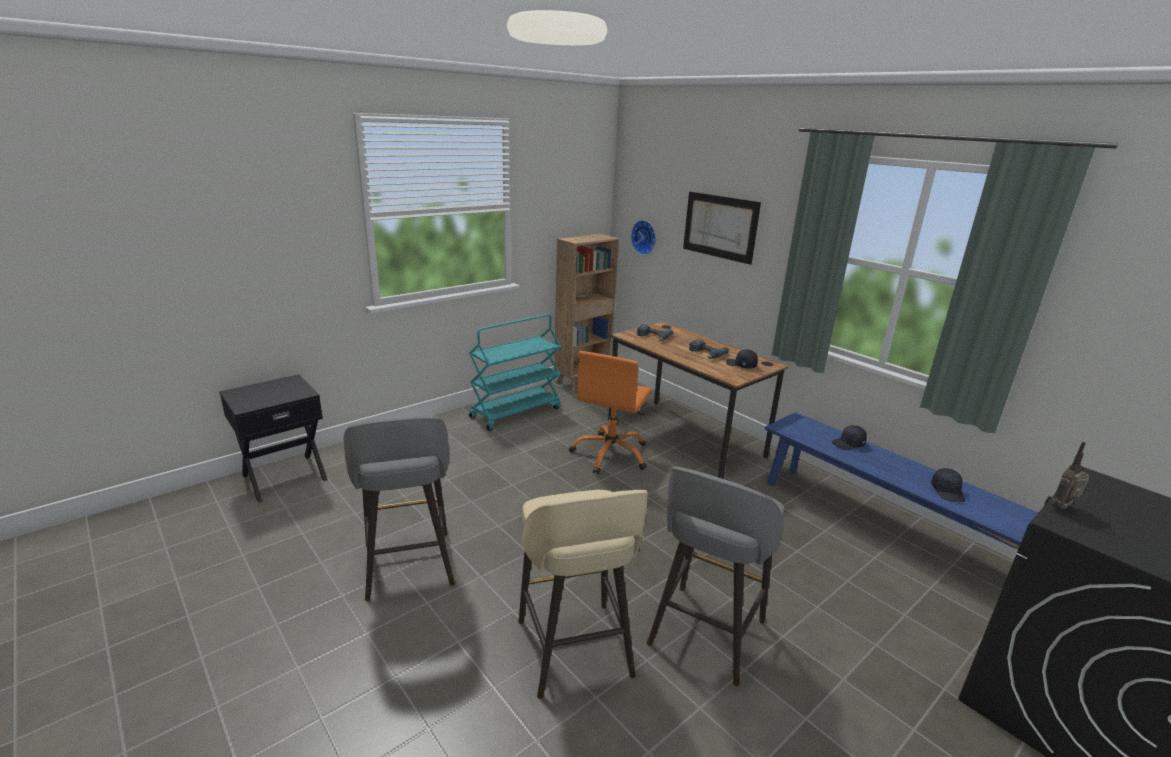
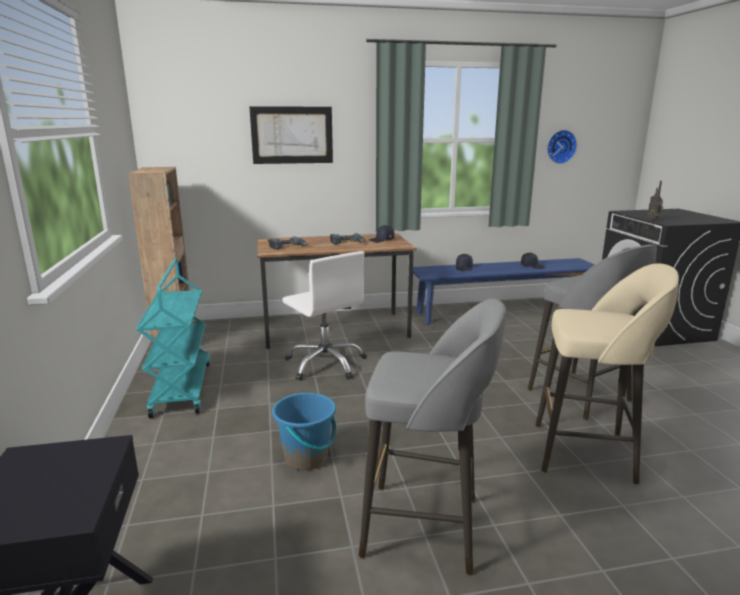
camera: 60 degrees left, 5 degrees down
(463, 491) = (306, 458): none -> blue bucket
(611, 454) = (326, 364): orange office chair -> white office chair
(645, 237) = (196, 162): wall clock -> wall clock (560, 146)

